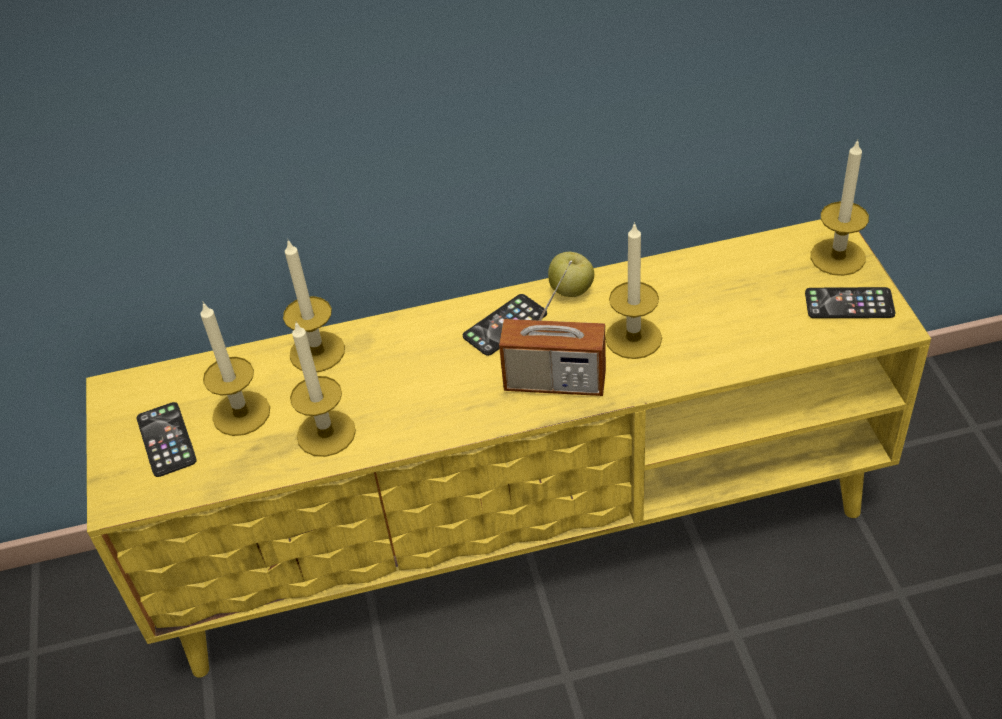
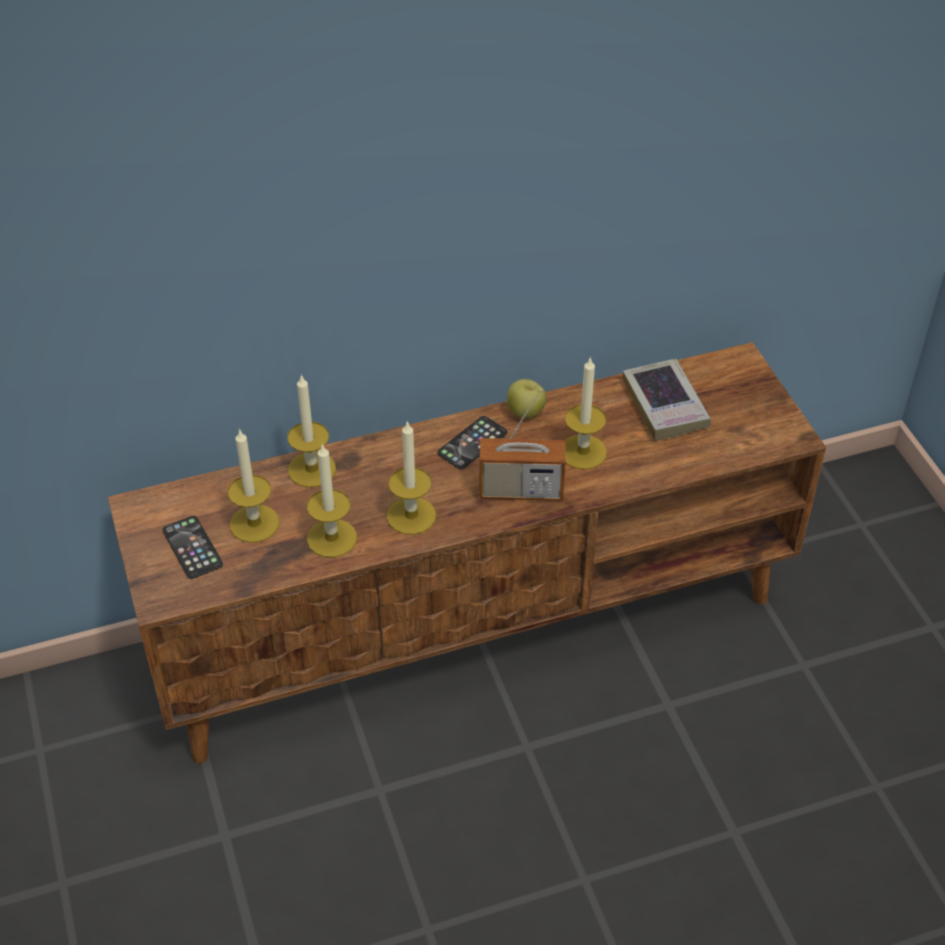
camera: 10 degrees left, 0 degrees up
(521, 530) = (474, 625): yellow tv stand -> brown tv stand
(736, 285) = (665, 405): none -> book
(837, 257) = (747, 380): candle -> candle (411, 516)
(849, 304) = (758, 419): phone -> none

